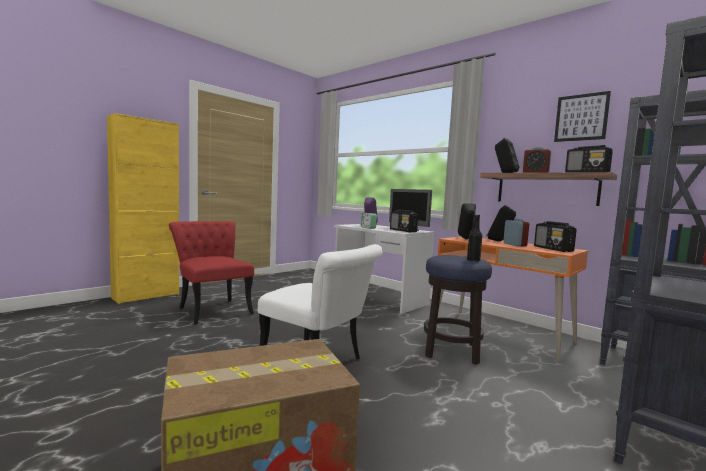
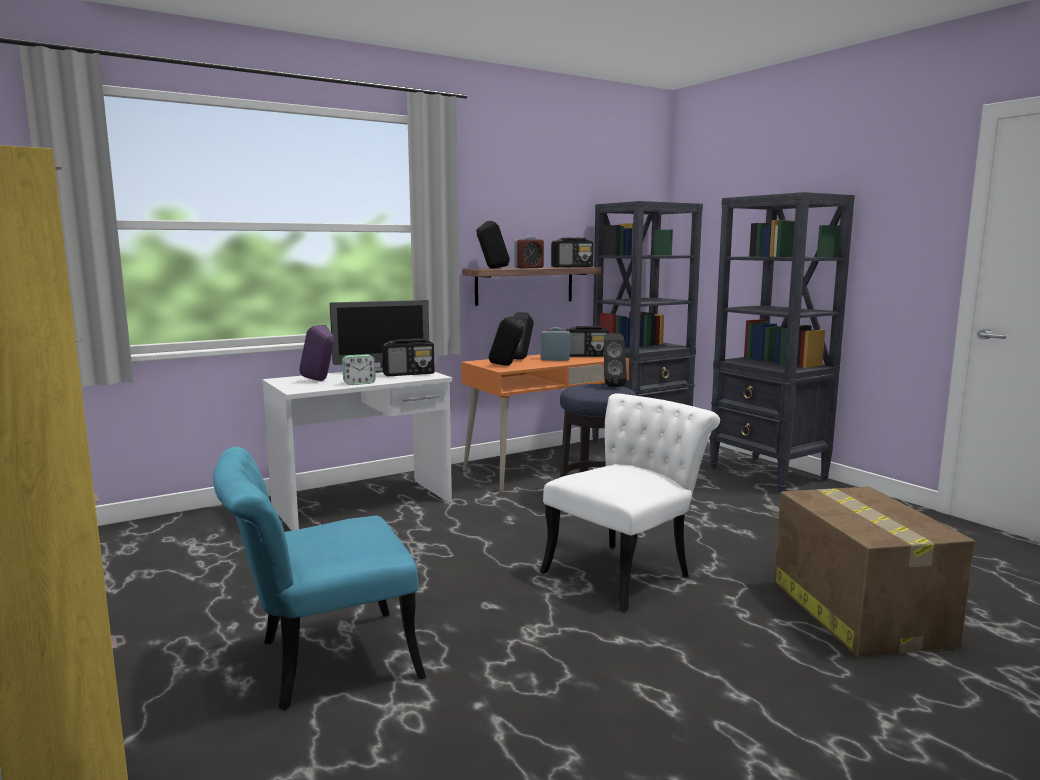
camera: 75 degrees left, 5 degrees up
(212, 309) = (320, 663): red chair -> turquoise chair
(473, 260) = (612, 386): black bottle -> black speaker
(581, 117) = (549, 202): picture -> none

